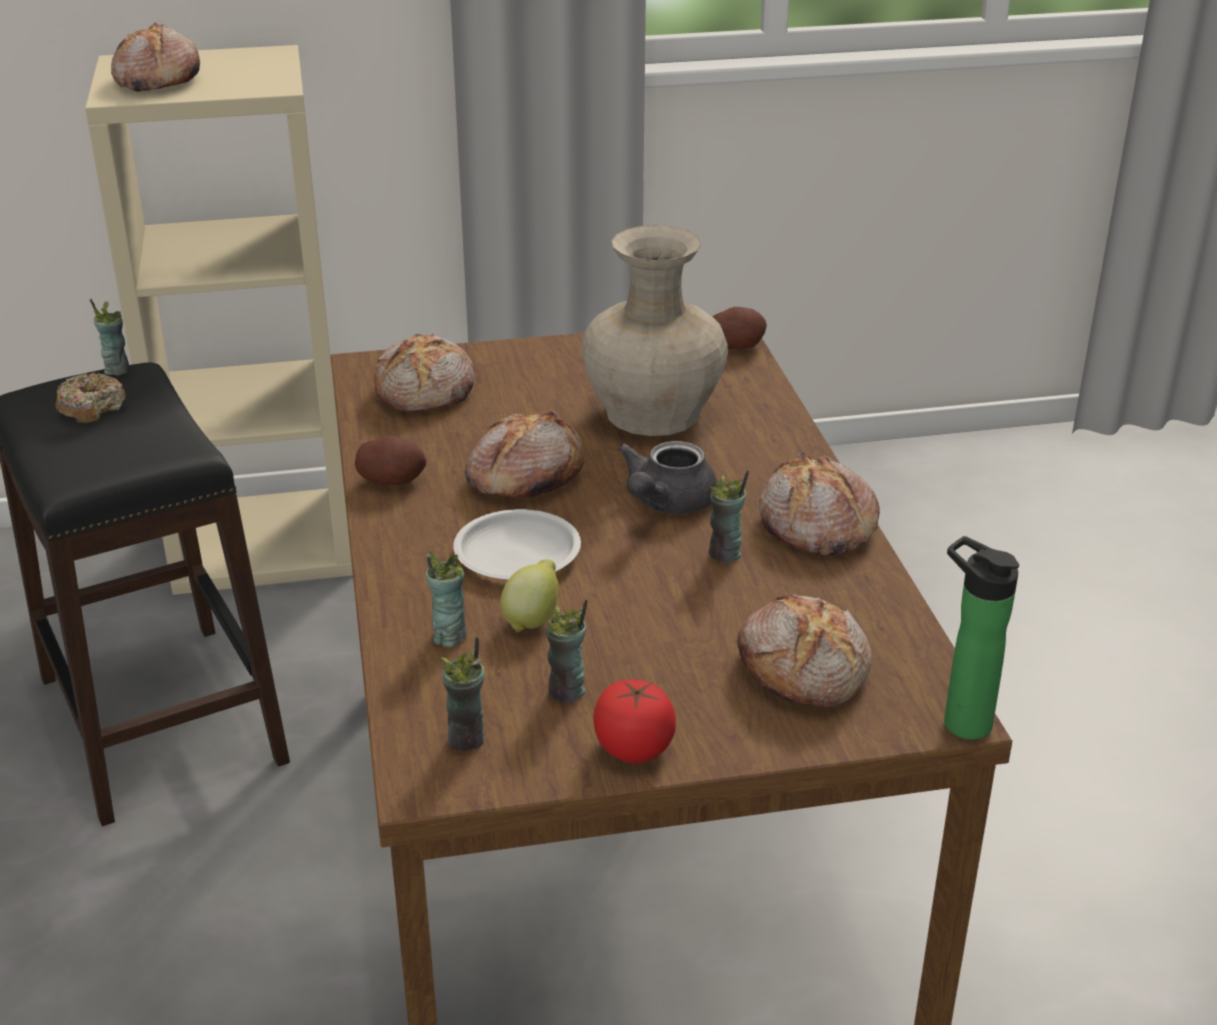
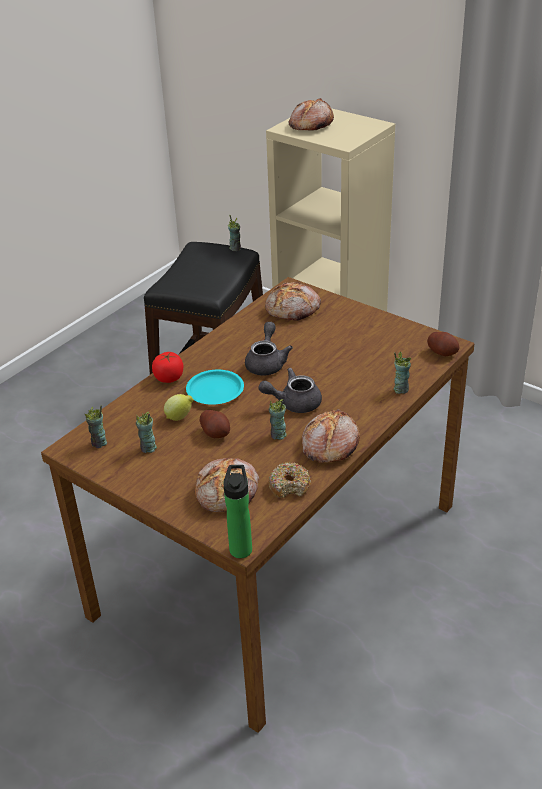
camera: 50 degrees right, 5 degrees up
(92, 407) = (207, 260): donut -> donut (289, 486)
(392, 480) = (224, 339): potato -> potato (216, 433)
(449, 636) = (149, 406): cup -> cup (401, 389)
(518, 553) = (215, 391): white plate -> turquoise plate
(524, 475) = (267, 363): bread -> grey teapot
(634, 748) = (134, 479): tomato -> tomato (169, 378)
(654, 414) = (355, 364): beige vase -> none

